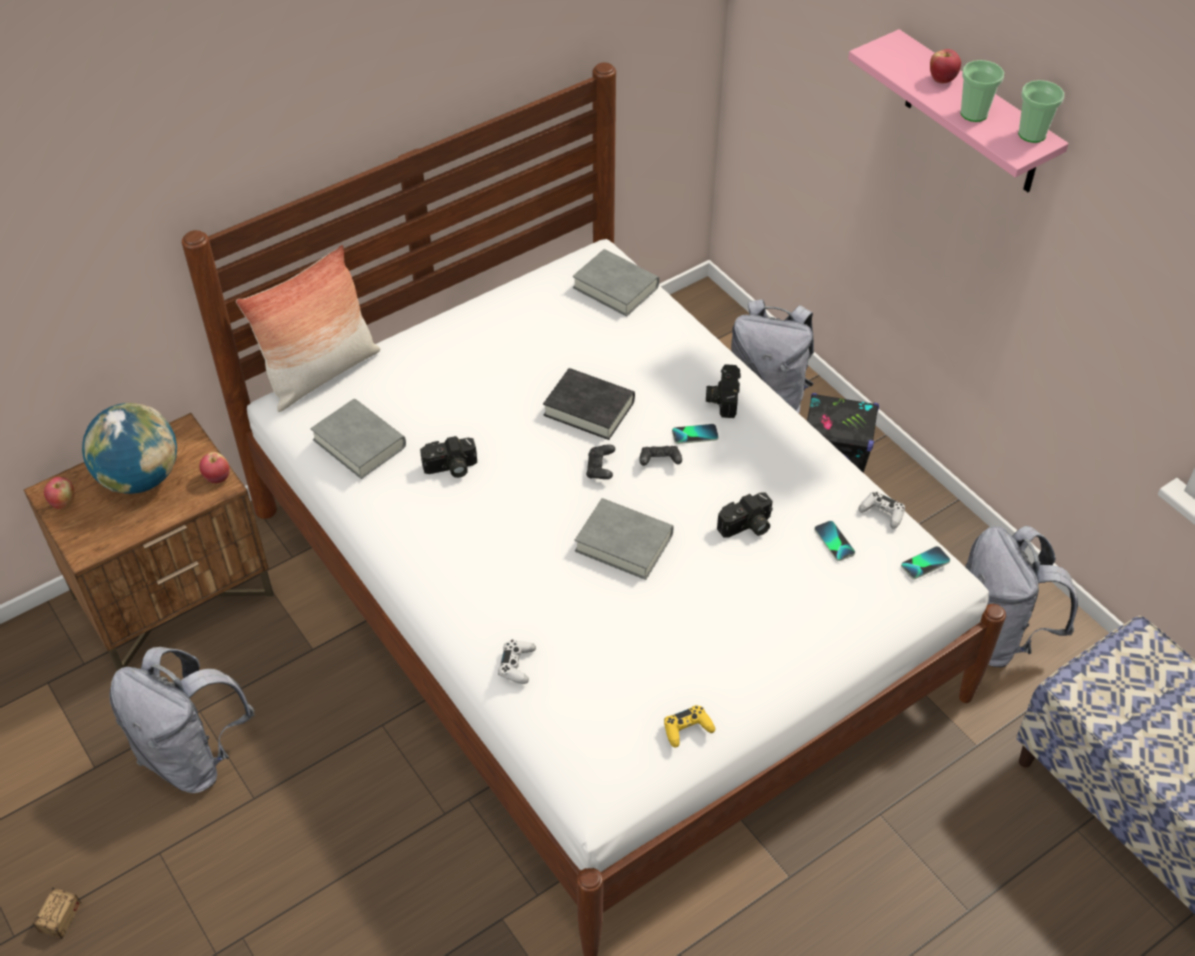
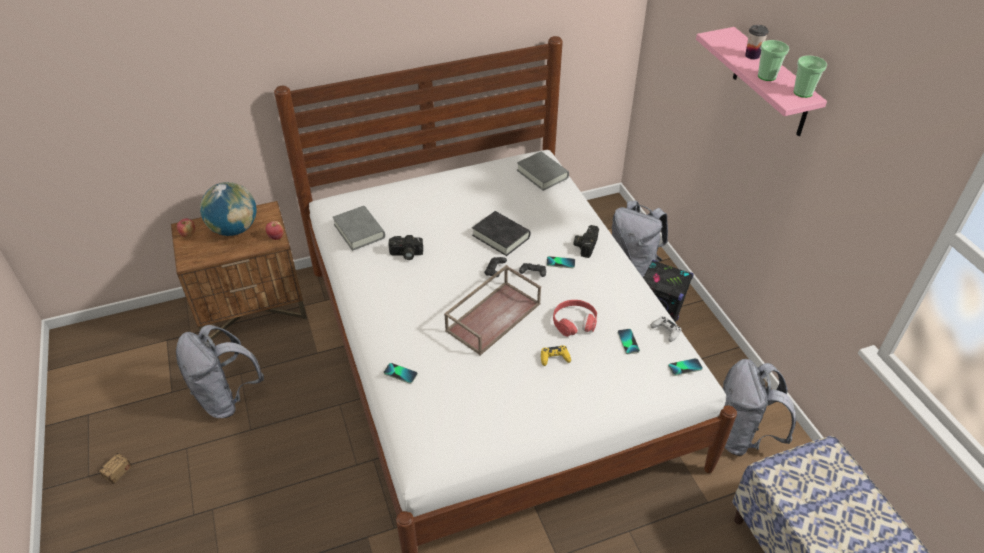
camera: 15 degrees right, 5 degrees down
(321, 373) = (354, 191): pillow -> none
(517, 665) = (400, 373): white game controller -> phone
(624, 543) = (493, 316): grey book -> brown tray
(687, 729) = (492, 436): yellow game controller -> yellow game controller (554, 358)
(747, 527) = (574, 322): camera -> red headphones
(942, 79) = (752, 55): apple -> cup

